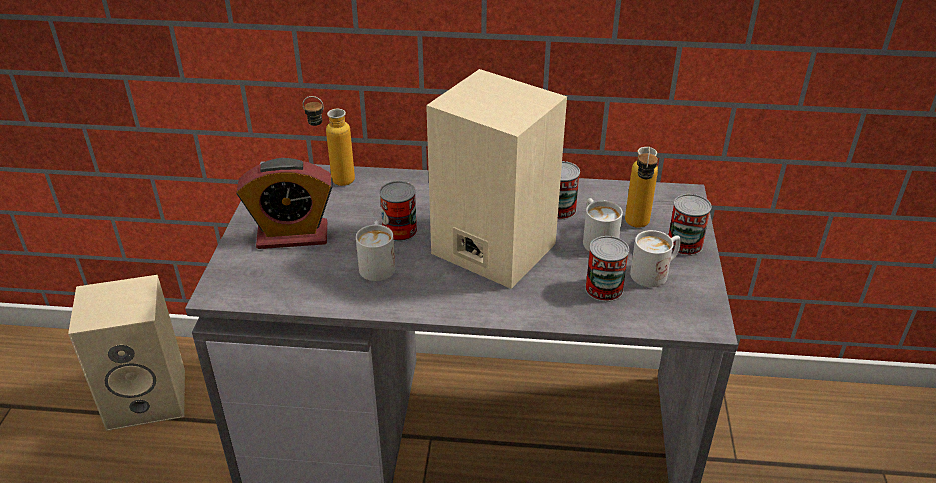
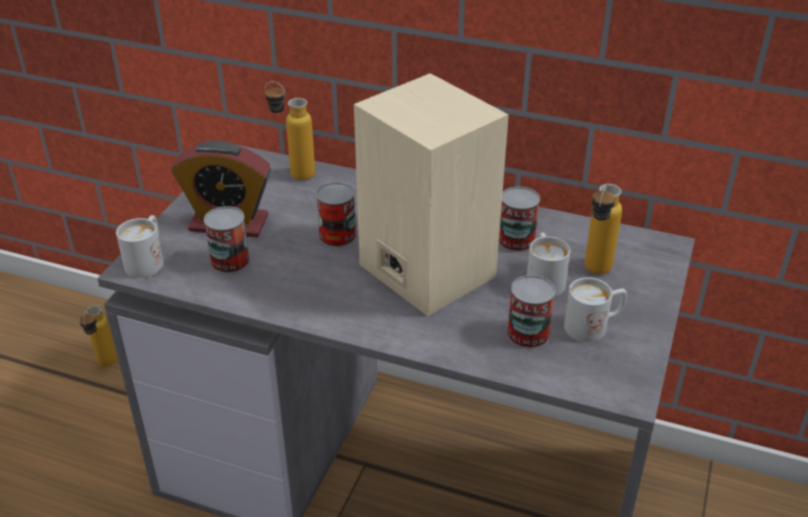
camera: 15 degrees right, 0 degrees up
(149, 397) = (105, 366): beige speaker -> bottle
(377, 264) = (300, 266): white mug -> white mug (148, 260)
(684, 244) = (641, 301): can -> can (230, 261)

